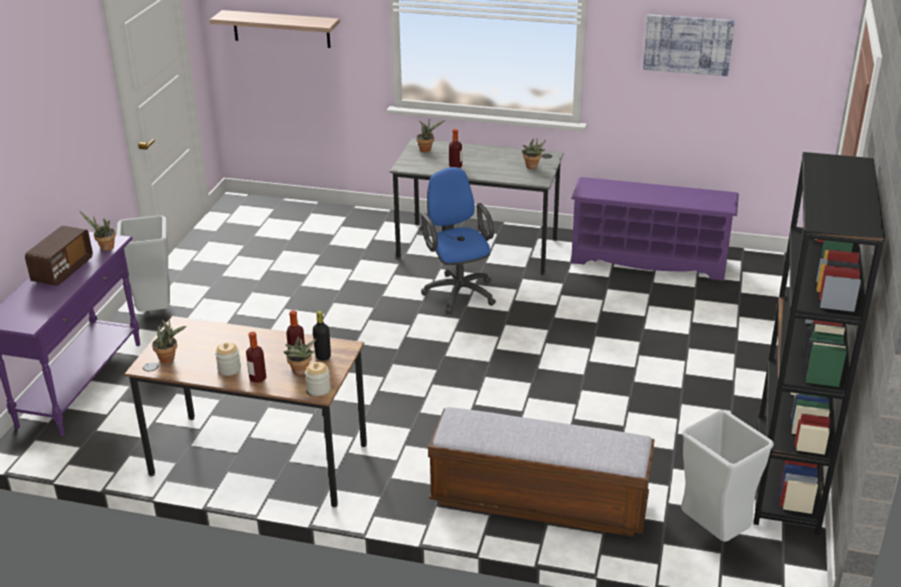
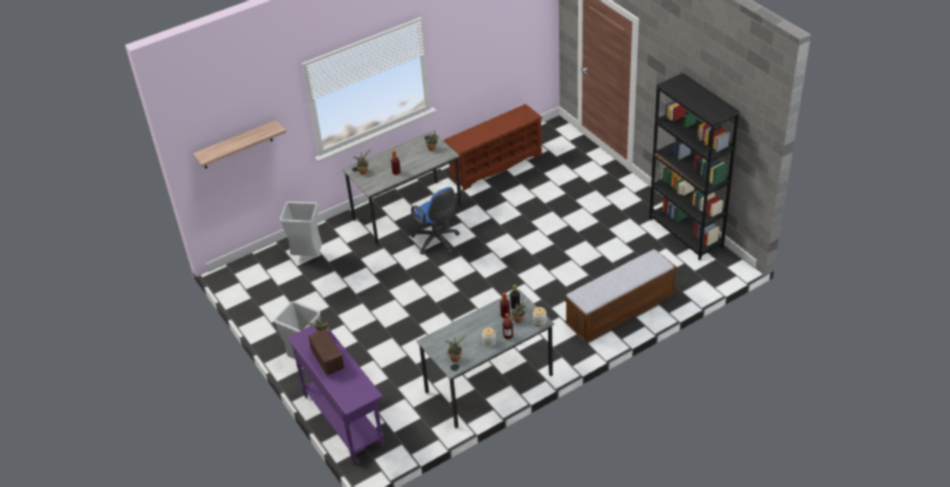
camera: 45 degrees left, 10 degrees up
(259, 459) = (489, 383): brown desk -> grey desk
(458, 291) = (437, 242): blue office chair -> blue office chair turned 150 degrees counterclockwise
(649, 260) = (495, 165): purple shoe rack -> brown shoe rack
(688, 44) = (480, 37): picture -> none
(714, 533) = (692, 274): grey trash can -> grey trash can (308, 256)

